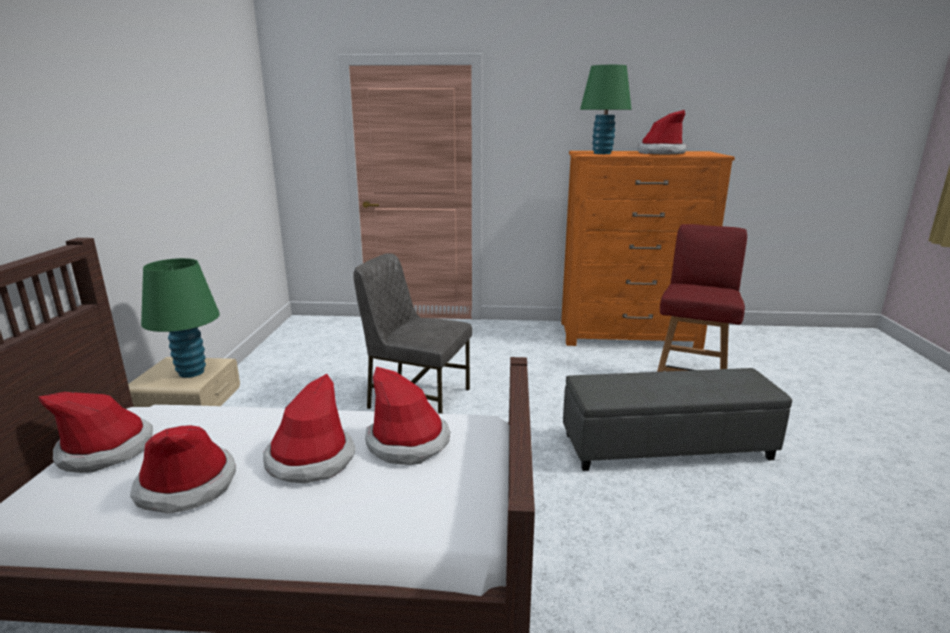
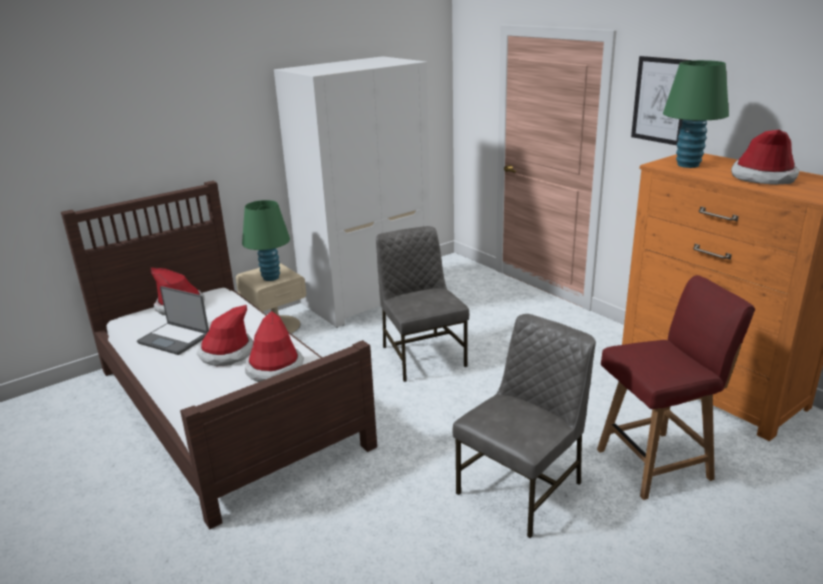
camera: 50 degrees right, 5 degrees up
(187, 485) = (175, 339): hat -> laptop
(268, 376) = (367, 297): none -> white wardrobe
(535, 112) = (660, 100): none -> picture
(665, 446) = (522, 488): grey ottoman -> grey chair

